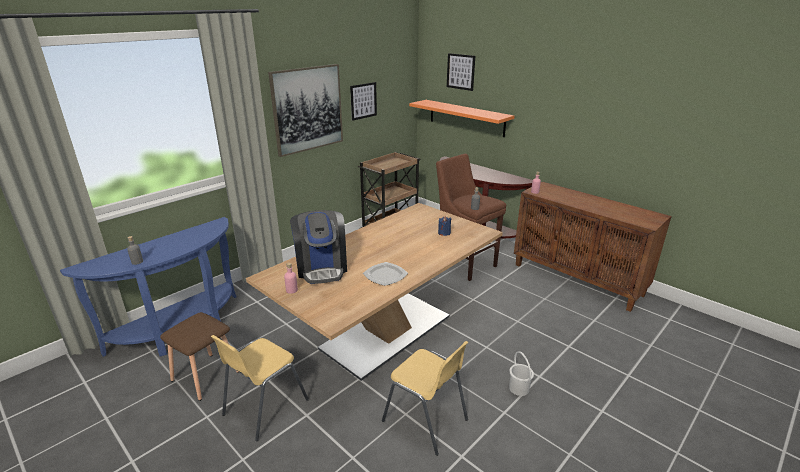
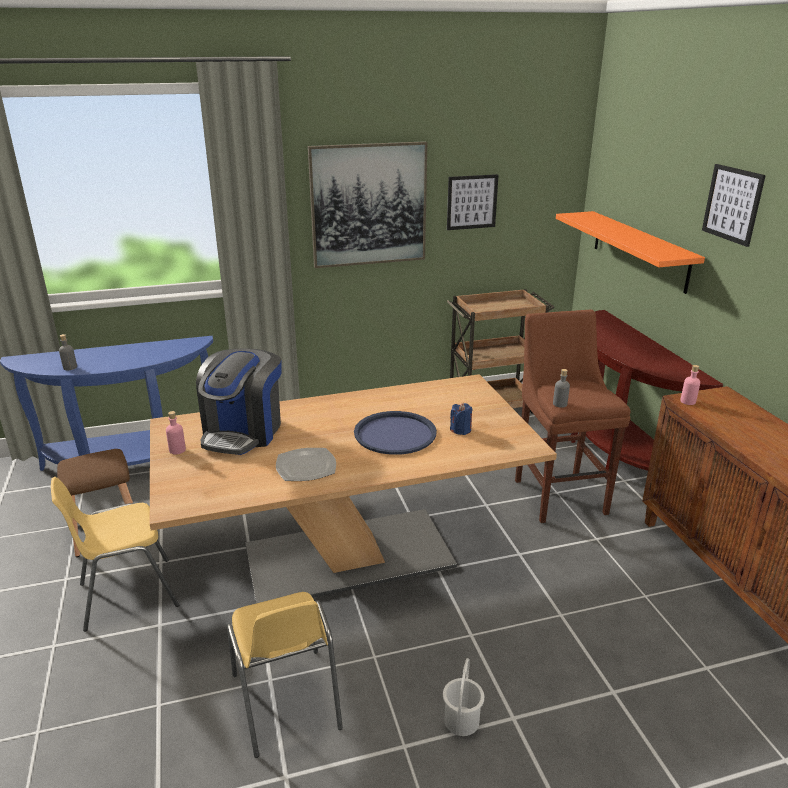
camera: 30 degrees right, 0 degrees up
(412, 244) = (395, 434): none -> blue tray
(460, 71) = (641, 169): picture -> picture (732, 204)

